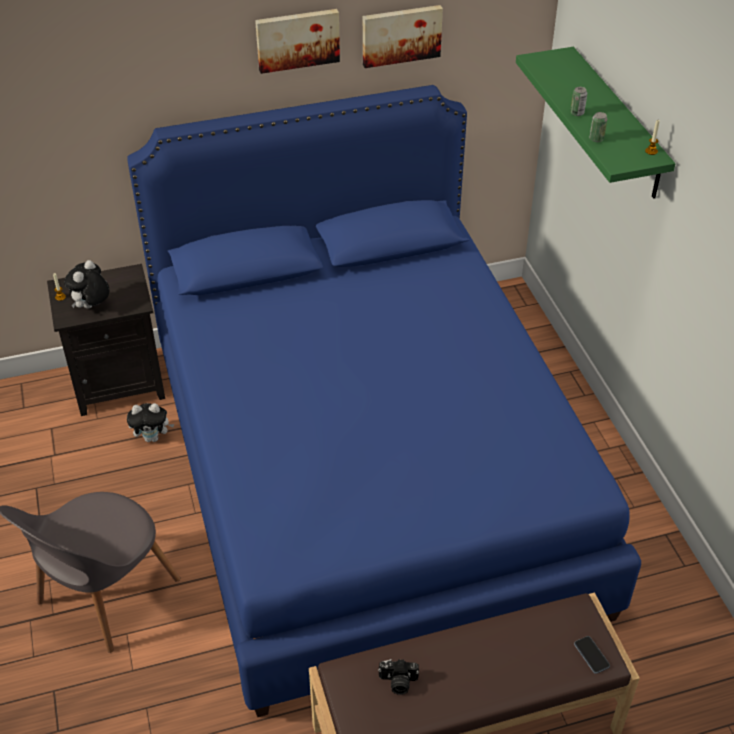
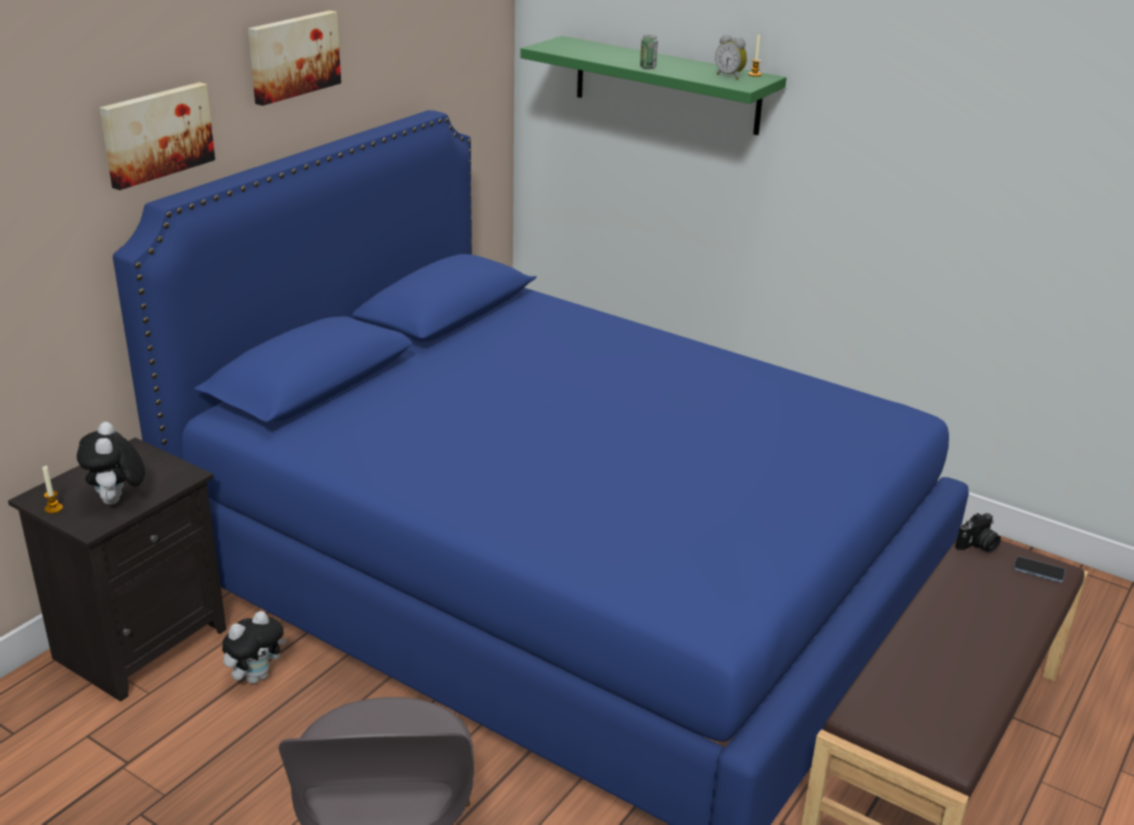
camera: 40 degrees left, 15 degrees down
(398, 682) = (924, 689): camera -> camera (978, 546)
(401, 35) = (391, 46): picture -> picture (156, 134)
(596, 139) = (696, 77): can -> none
(626, 147) = (730, 76): none -> alarm clock

